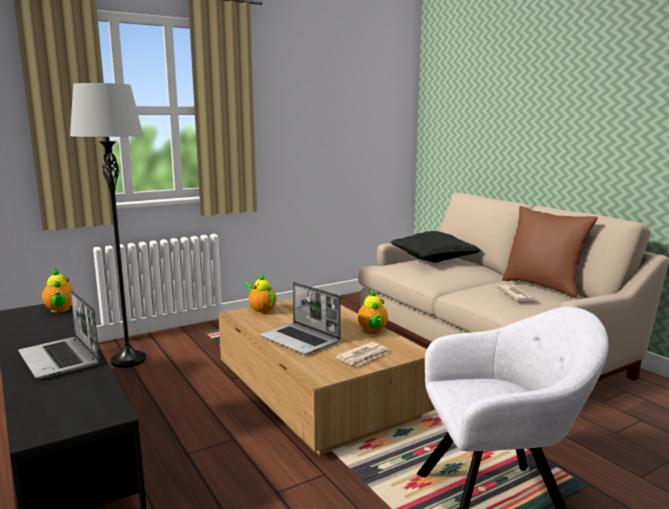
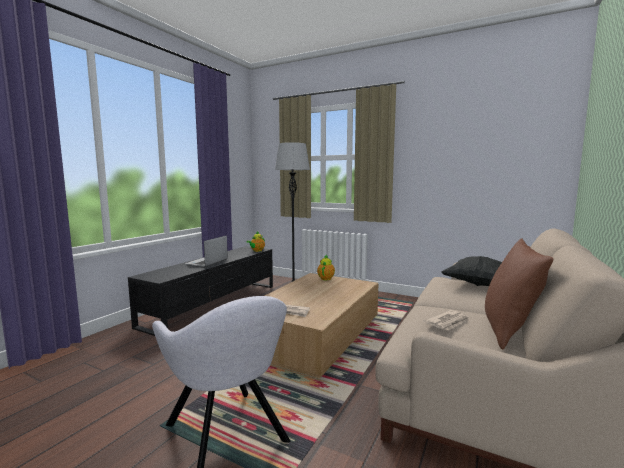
camera: 60 degrees right, 5 degrees down
(301, 340) = (295, 294): laptop -> none
(373, 331) = (335, 306): teapot -> none

